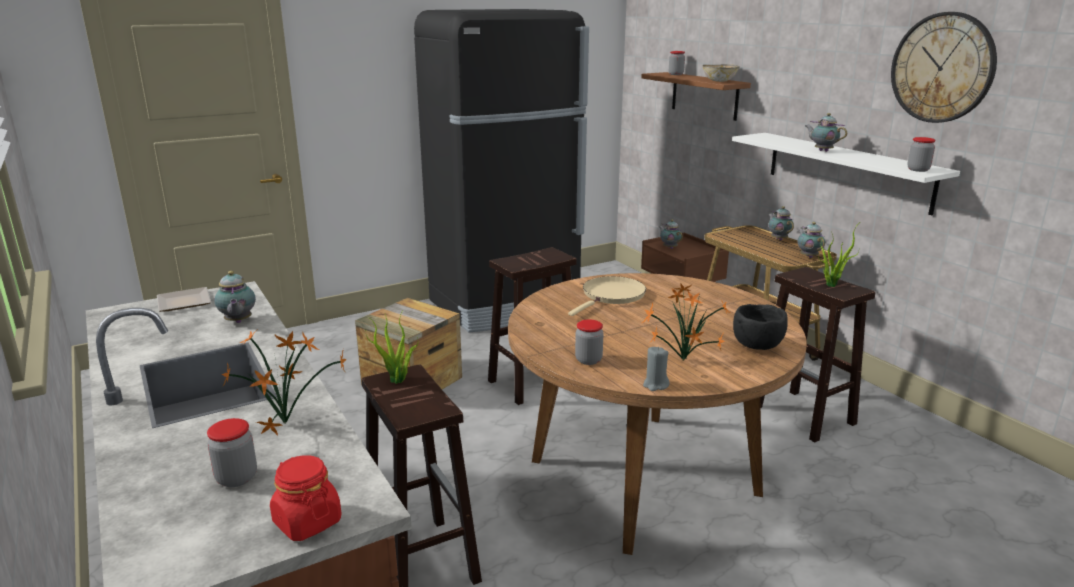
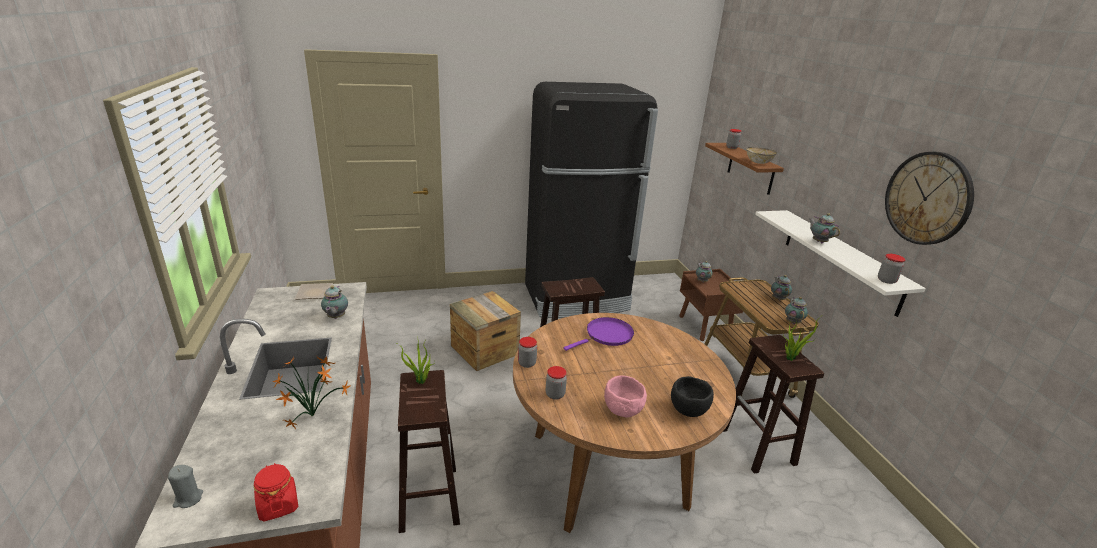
camera: 15 degrees right, 5 degrees up
(236, 478) = (260, 455): jar -> jar (527, 363)
(611, 296) = (607, 335): beige frying pan -> purple frying pan
(655, 385) = (589, 430): grey candle -> grey candle (188, 499)
(681, 360) = (621, 410): potted plant -> pink bowl

